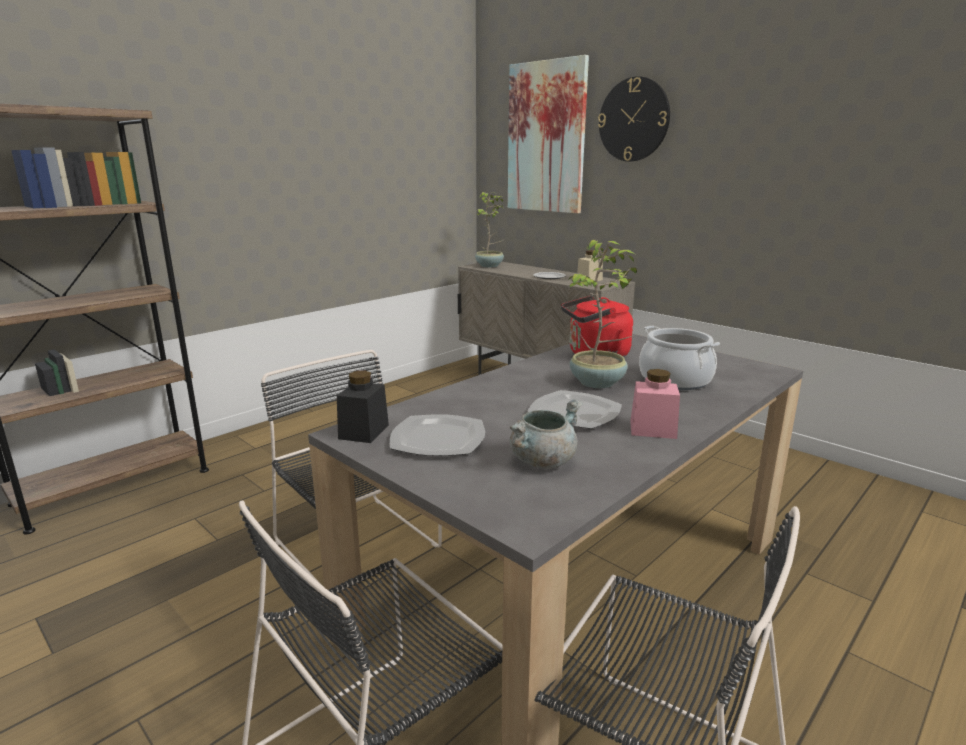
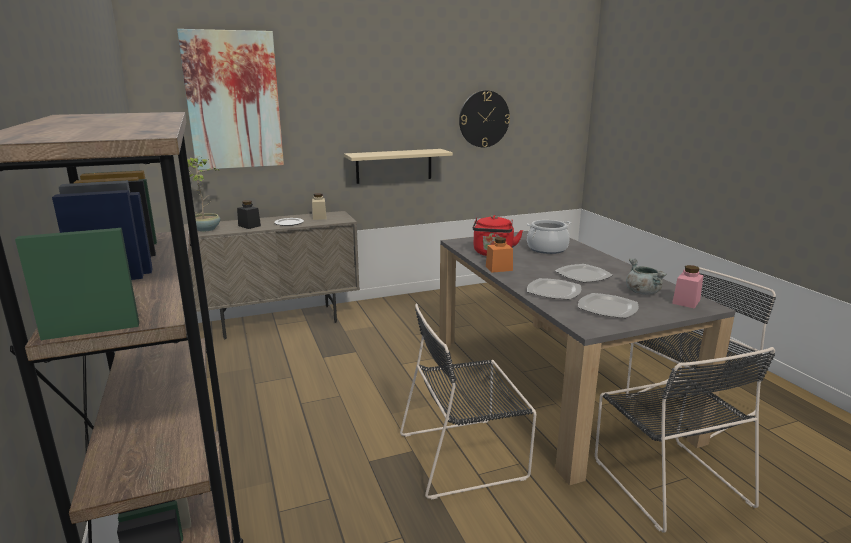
camera: 65 degrees left, 0 degrees up
(364, 431) = (589, 324): black jar -> black jar (249, 226)
(476, 401) = (553, 291): none -> plate
(535, 366) = (499, 268): none -> orange jar
(598, 383) = (540, 262): potted plant -> none
(634, 120) = (324, 87): wall clock -> wall clock (484, 119)
(653, 429) = (612, 267): pink jar -> pink jar (686, 302)
(708, 233) = (394, 166): none -> beige shelf

